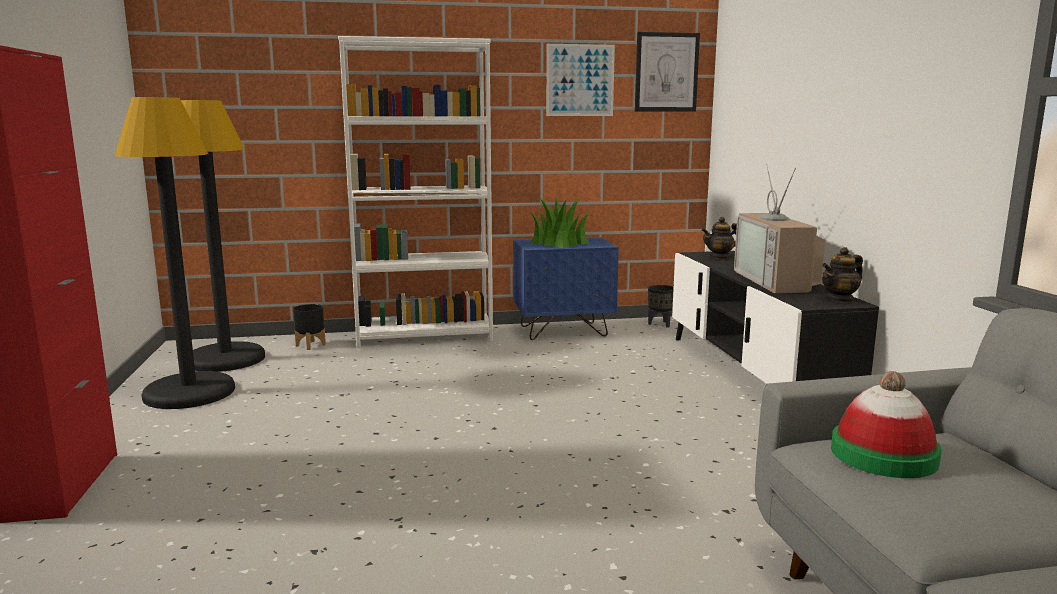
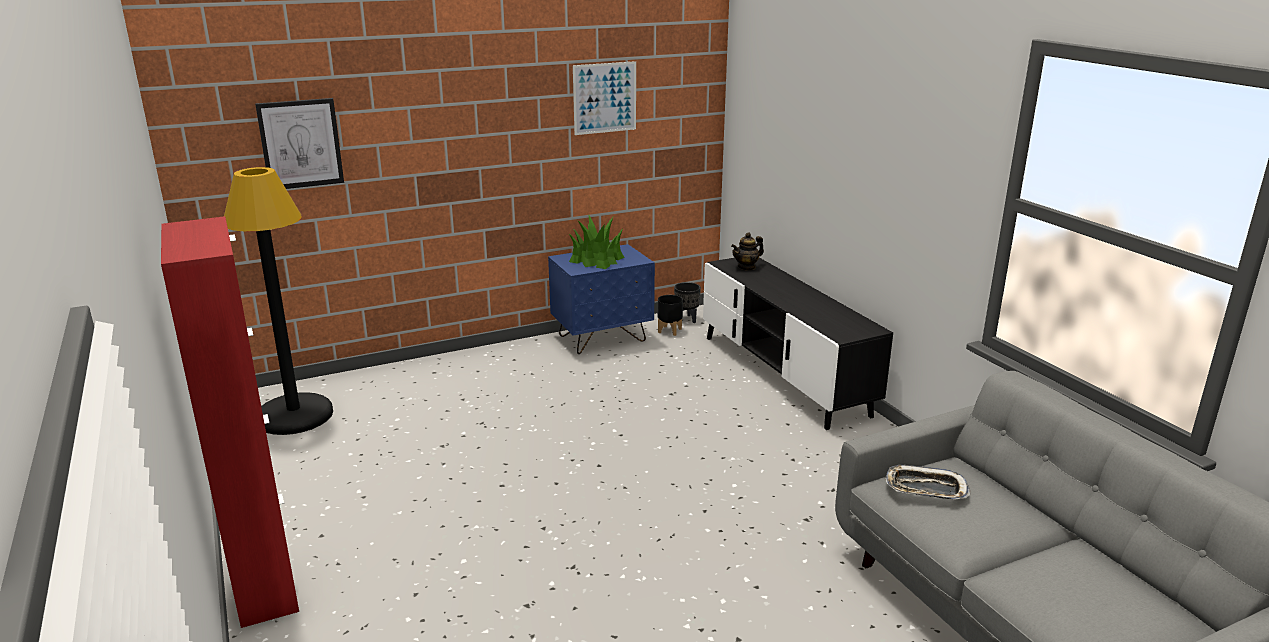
camera: 15 degrees left, 10 degrees up
(189, 393) = (293, 463): black floor lamp -> none
(310, 345) = (367, 386): black planter -> black planter (669, 331)
(425, 336) = (474, 361): white bookcase -> none
(666, 72) = (683, 83): picture -> picture (300, 144)
(777, 281) = (807, 303): television -> none
(840, 299) = (862, 325): teapot -> none
(883, 455) = (925, 488): hat -> tray

